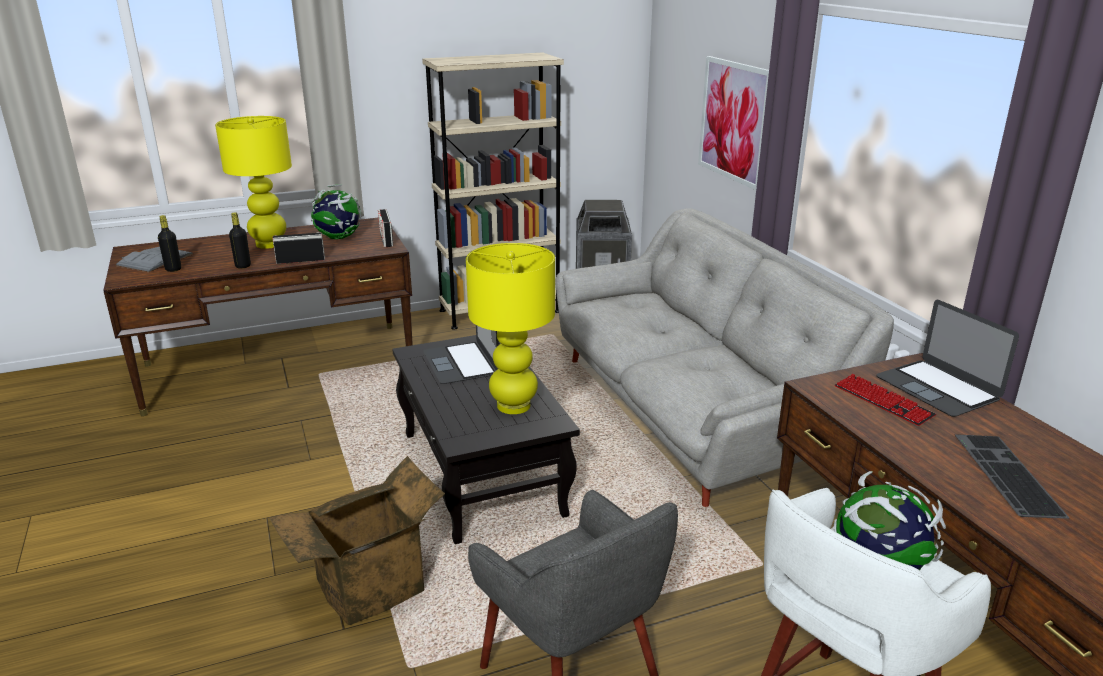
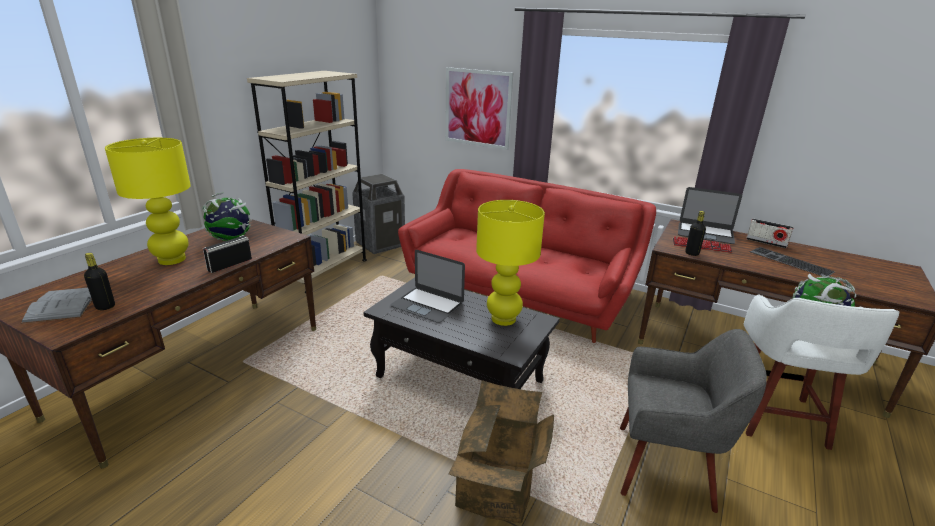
camera: 40 degrees left, 0 degrees up
(243, 266) = (180, 283): black bottle -> black bottle (692, 253)
(386, 240) = (276, 232): radio -> radio (766, 242)
(690, 412) = (519, 295): grey sofa -> red sofa

